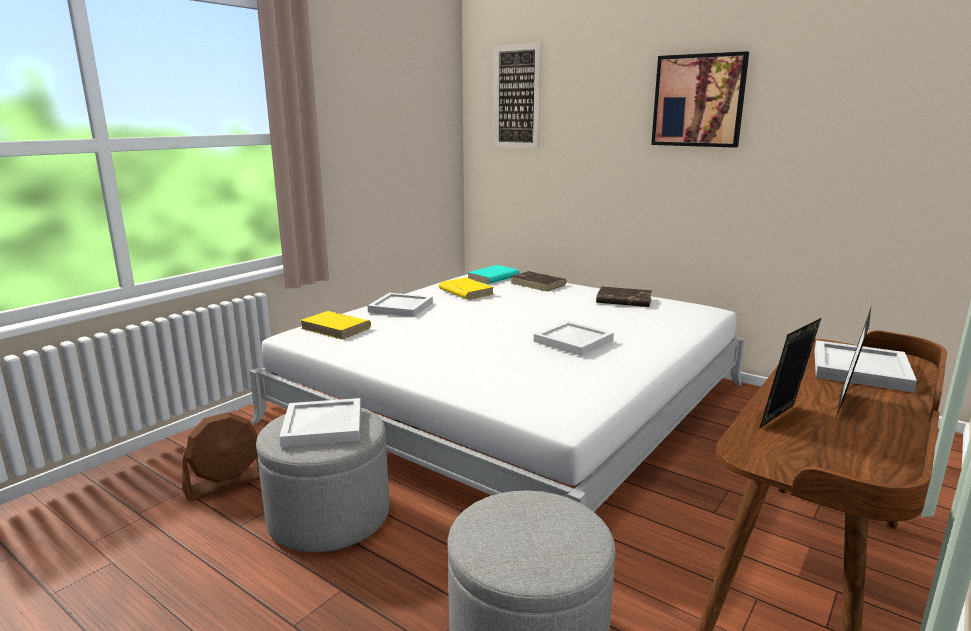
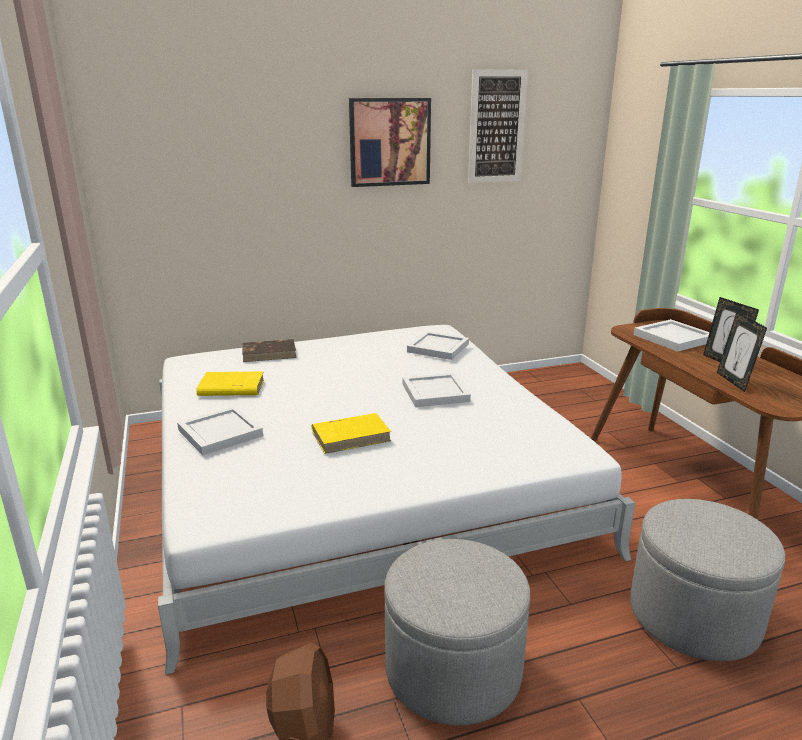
camera: 55 degrees left, 5 degrees up
(321, 426) = (457, 577): white tray -> white tray (438, 348)
(336, 328) = (223, 489): yellow book -> yellow book (351, 436)
(493, 278) = (210, 363): turquoise book -> none
(516, 97) = (172, 140): picture -> picture (497, 127)
(623, 300) = (378, 342): brown book -> none

